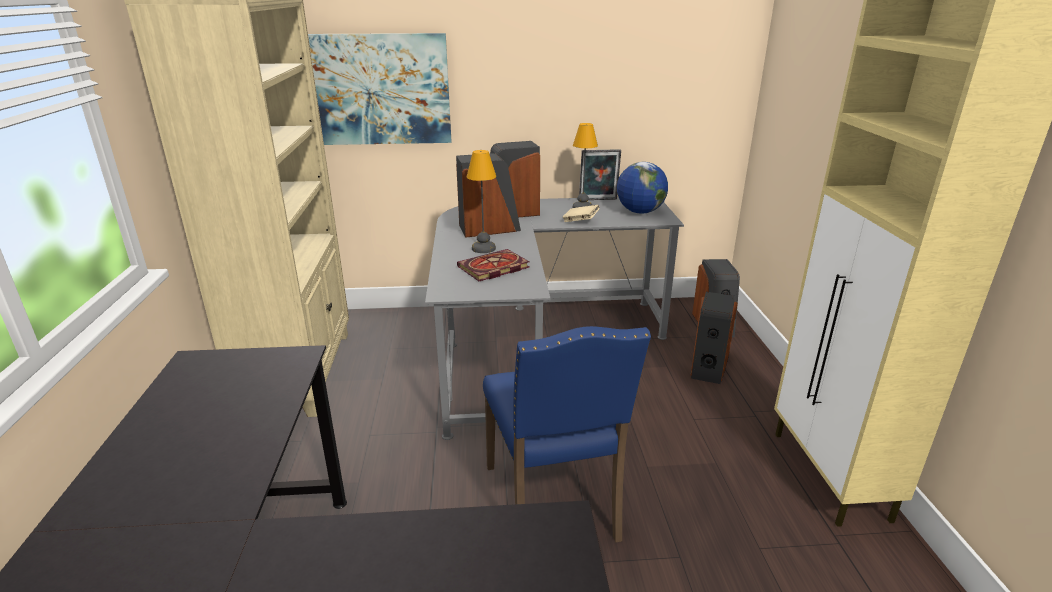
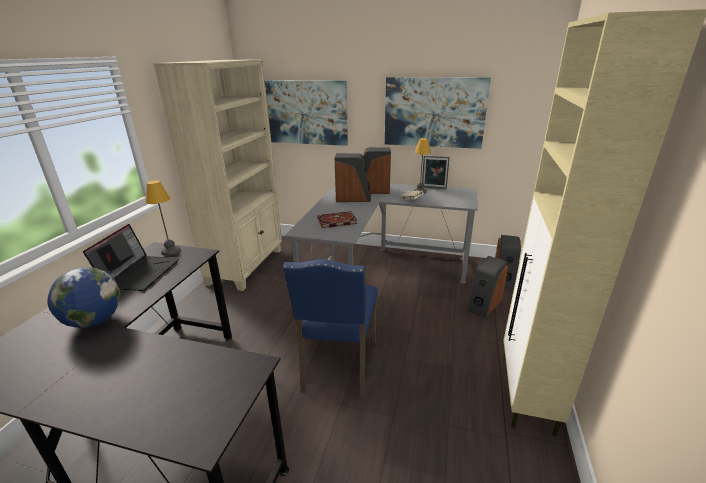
camera: 20 degrees right, 0 degrees up
(201, 412) = (140, 273): none -> laptop
(482, 248) = (340, 209): table lamp -> table lamp (170, 251)
(591, 82) = (434, 112): none -> picture
(640, 212) = (454, 198): globe -> globe (94, 321)

